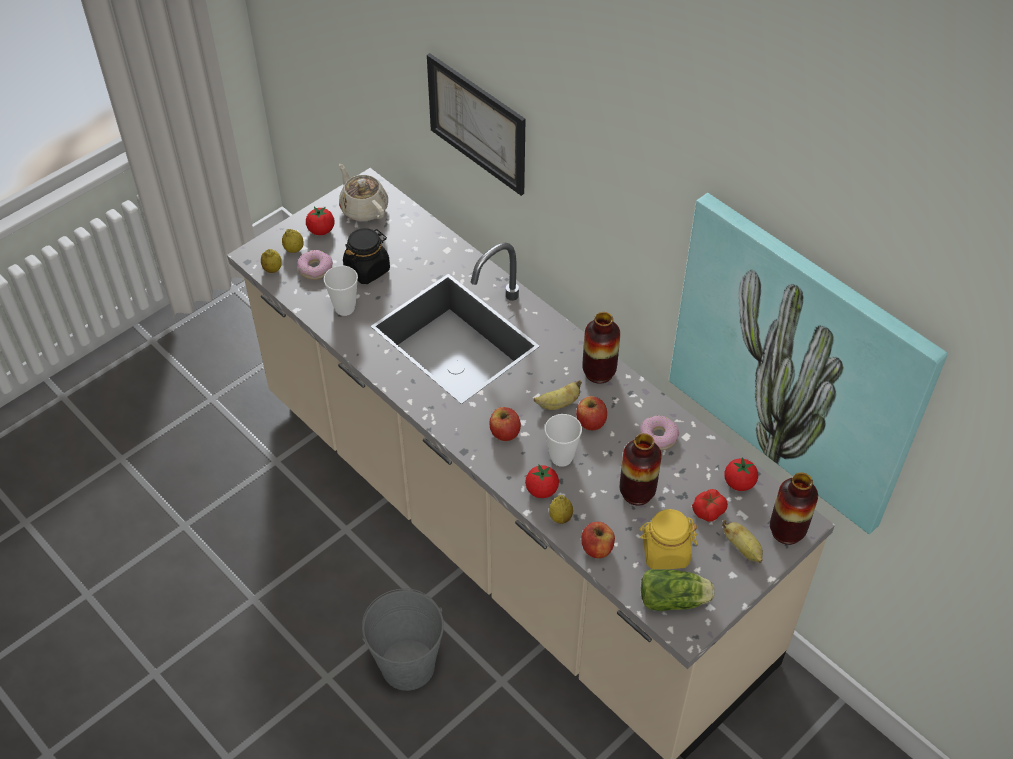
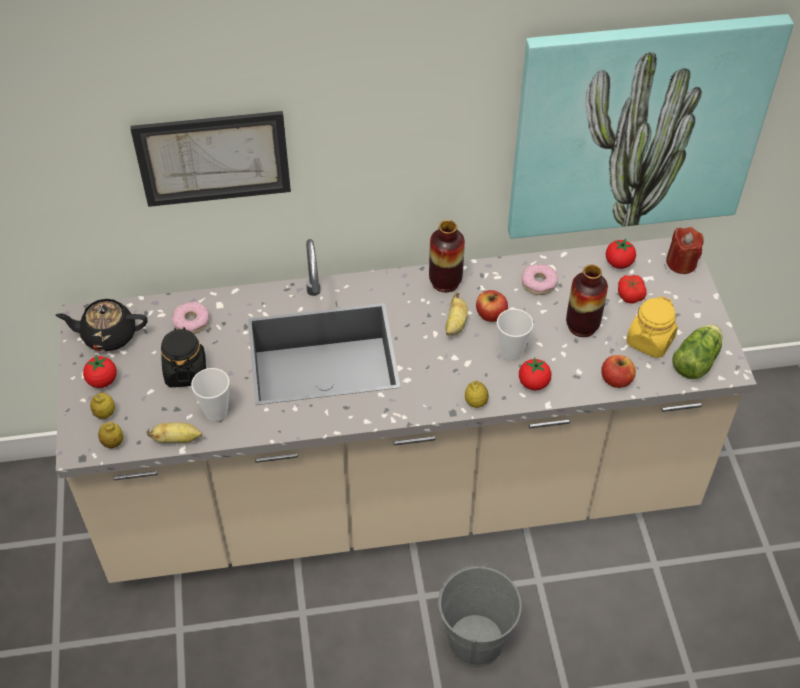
camera: 55 degrees left, 0 degrees up
(315, 269) = (146, 409): donut -> donut (191, 322)
(363, 208) = (108, 335): beige teapot -> black teapot
(504, 432) = (455, 375): apple -> none
(560, 517) = (570, 386): lemon -> lemon (476, 402)
(743, 548) = (679, 295): banana -> banana (177, 439)
(787, 531) = (681, 263): vase -> red candle

